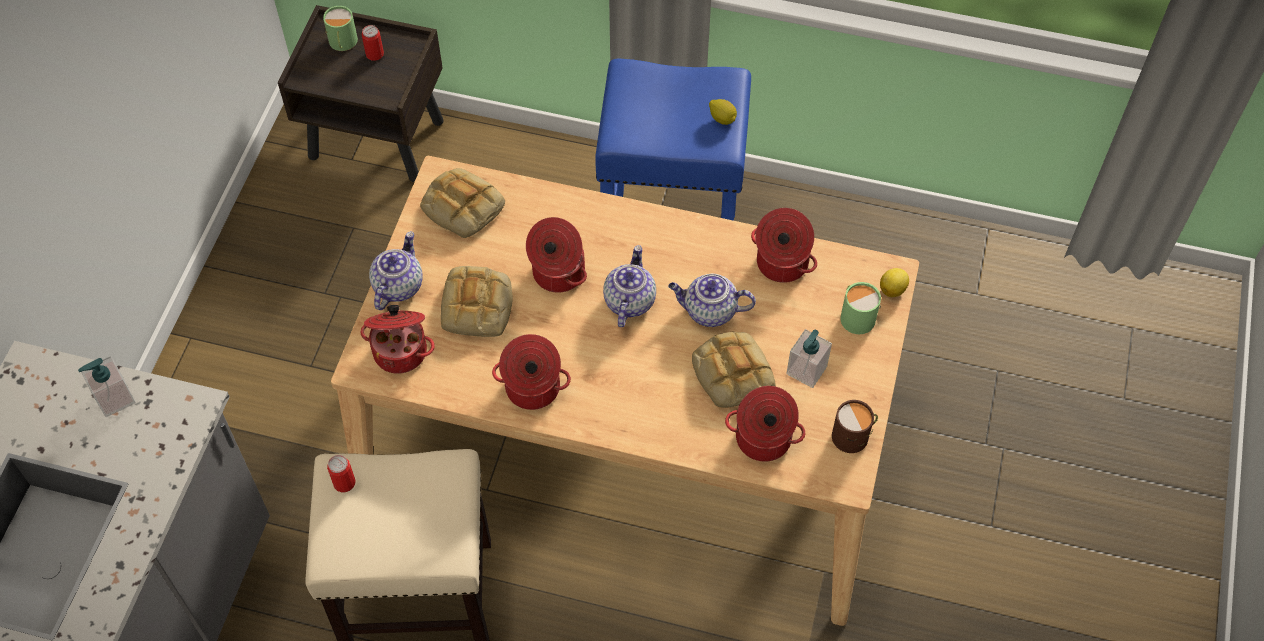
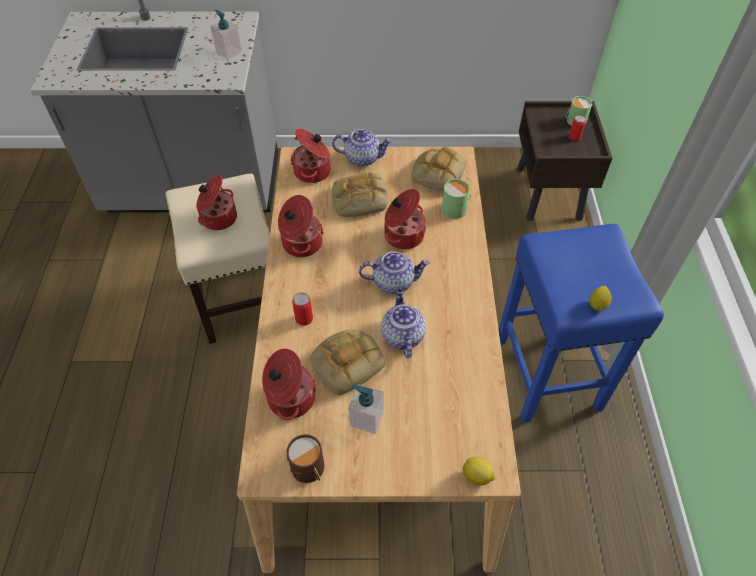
camera: 75 degrees right, 5 degrees down
(344, 482) = (233, 188): can -> can (304, 318)
(781, 264) = (469, 378): cooking pot -> cooking pot (218, 218)
(856, 315) = (436, 448): green mug -> green mug (456, 208)

